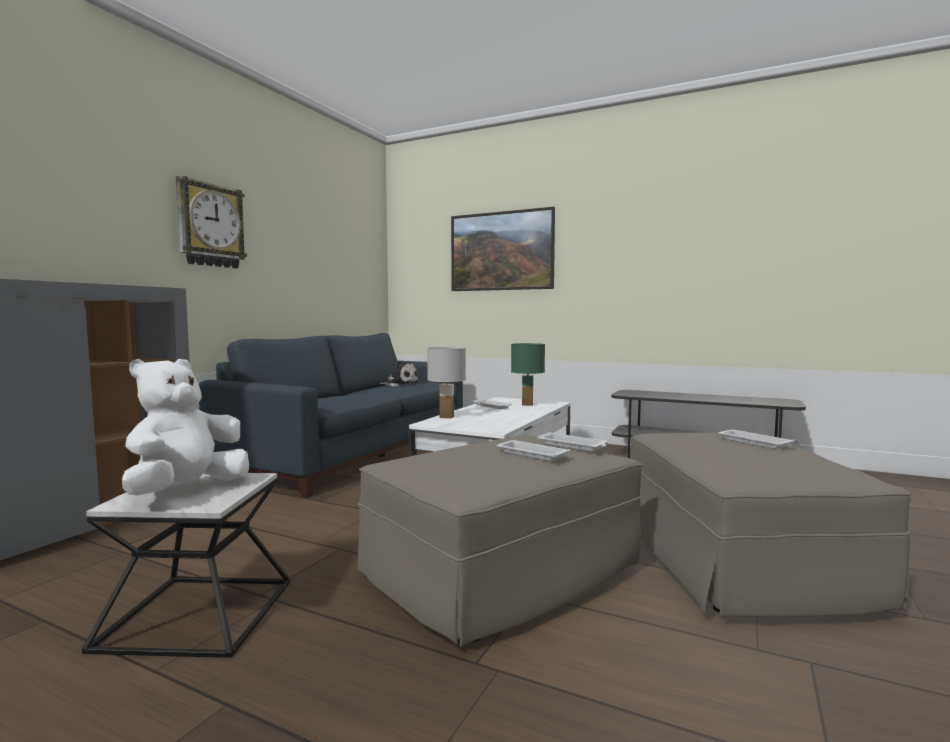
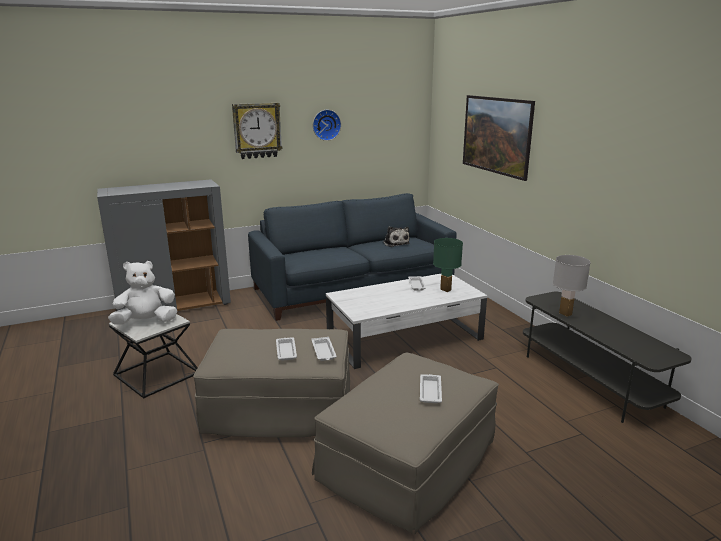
camera: 40 degrees right, 15 degrees up
(292, 237) = (326, 125): none -> wall clock
(447, 417) = (361, 291): white table lamp -> white table lamp (566, 314)

